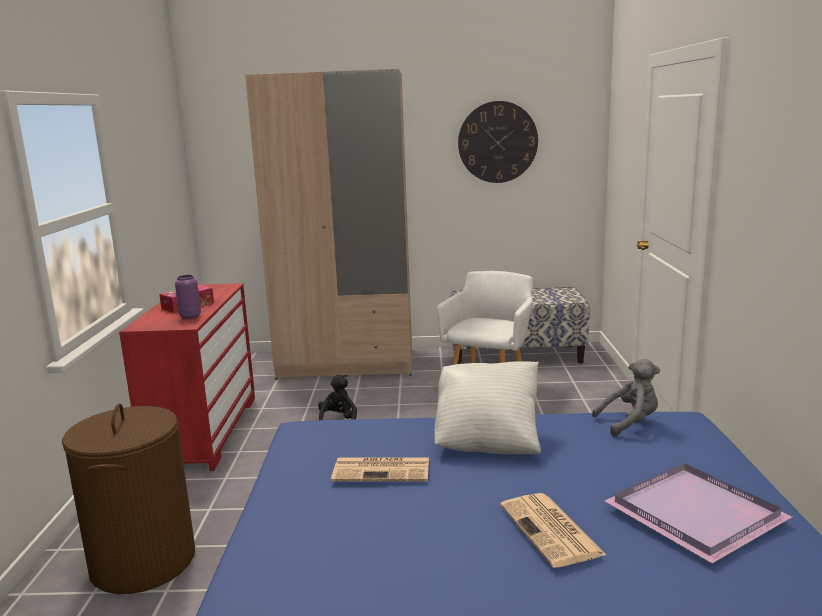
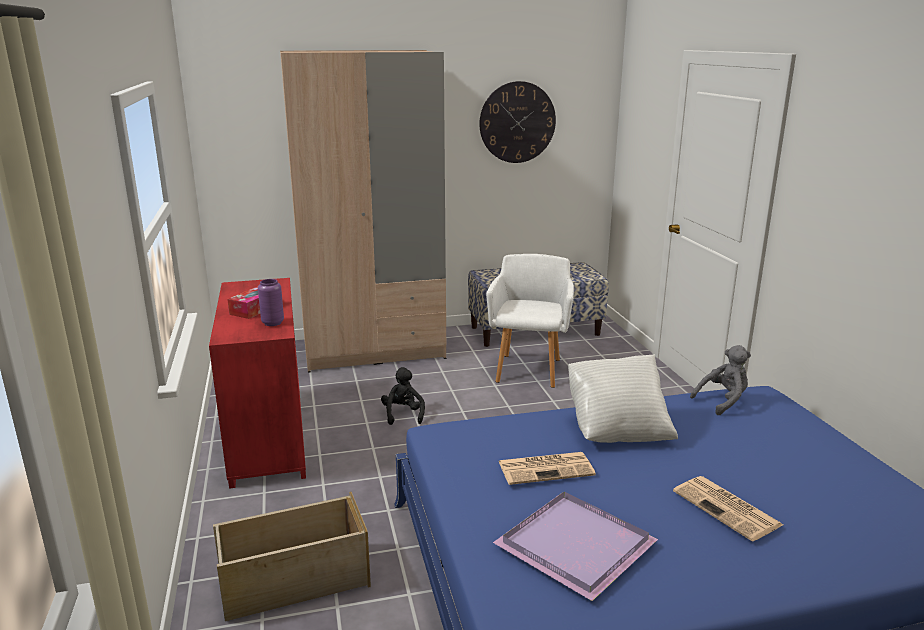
camera: 15 degrees left, 5 degrees up
(143, 562) = (293, 581): brown laundry basket -> beige storage box
(695, 516) = (829, 482): purple tray -> purple tray (576, 547)

